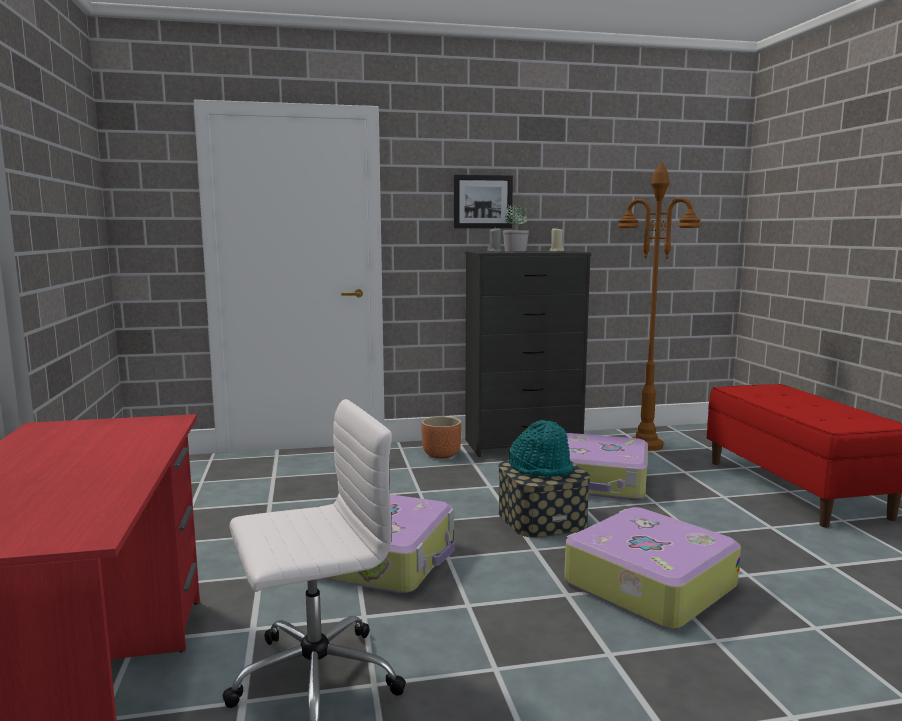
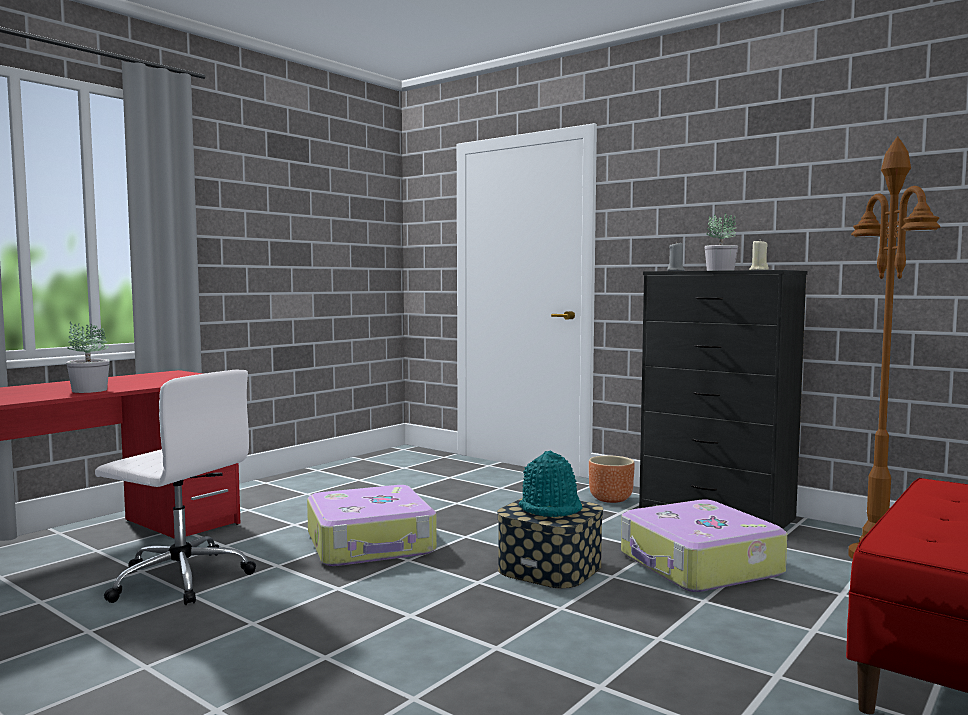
camera: 50 degrees right, 5 degrees down
(108, 479) = (89, 390): none -> potted plant
(482, 202) = (699, 214): picture -> none
(647, 584) = (485, 642): suitcase -> none

